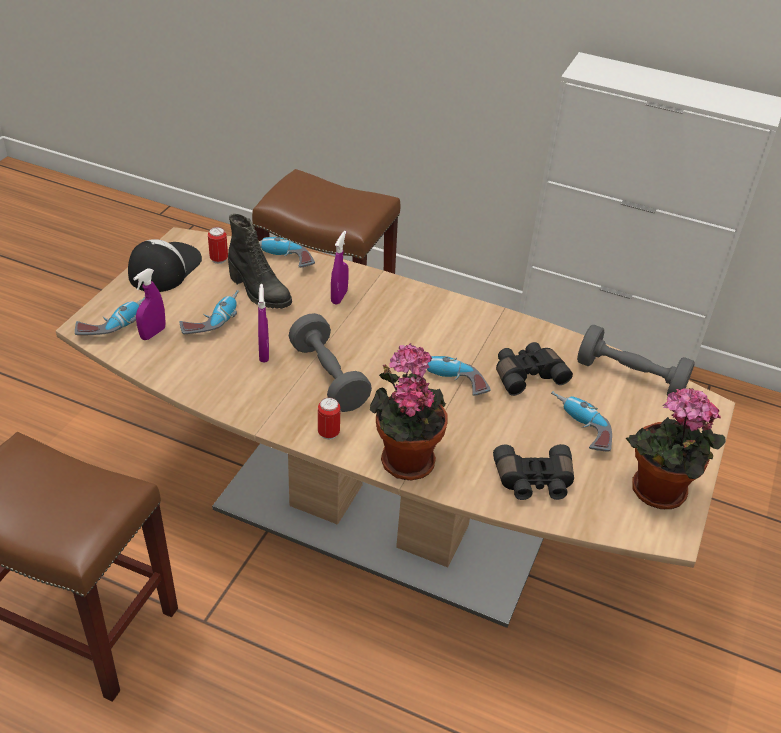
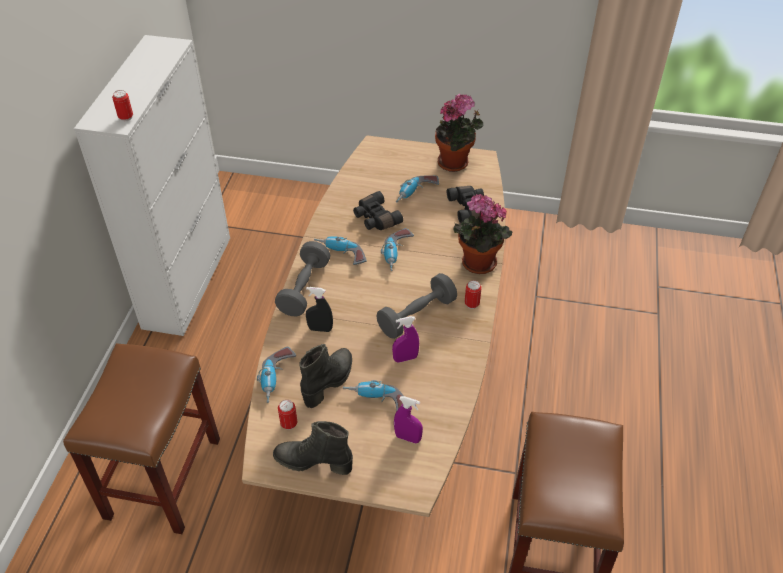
camera: 100 degrees left, 5 degrees up
(114, 324) = (405, 470): power drill -> power drill (340, 255)
(164, 268) = (313, 462): cap -> black boot
(339, 297) = (320, 329): purple spray bottle -> black spray bottle
(594, 77) = (126, 117): none -> can
(630, 377) = (359, 175): grey dumbbell -> grey dumbbell (304, 288)

